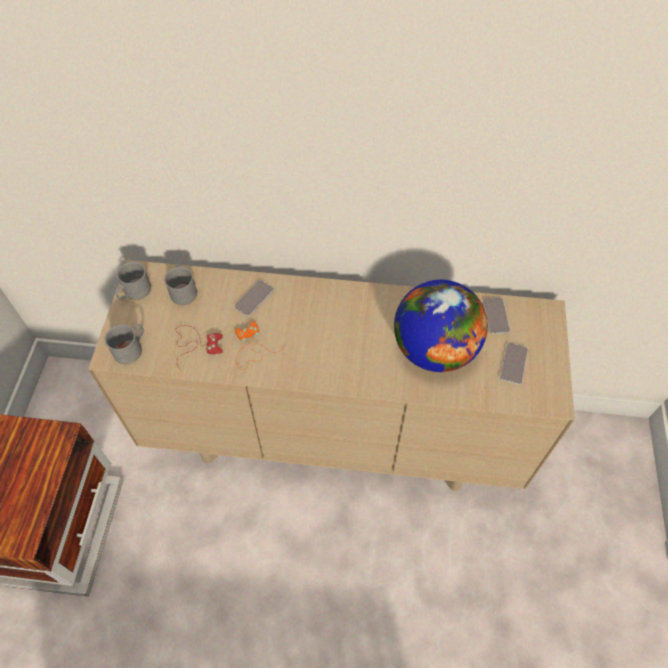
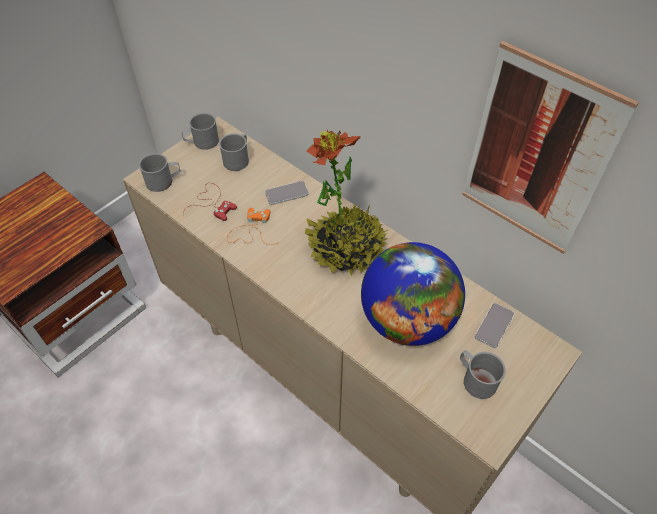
camera: 35 degrees right, 5 degrees down
(342, 318) = (345, 248): none -> potted plant
(501, 170) = (536, 155): none -> picture
(513, 364) = (475, 379): phone -> grey mug

